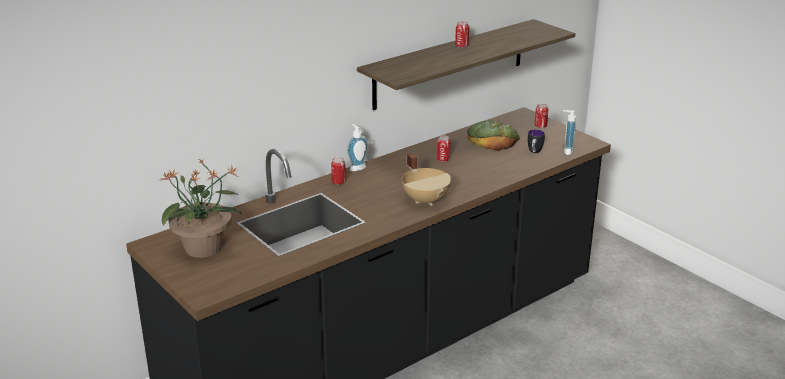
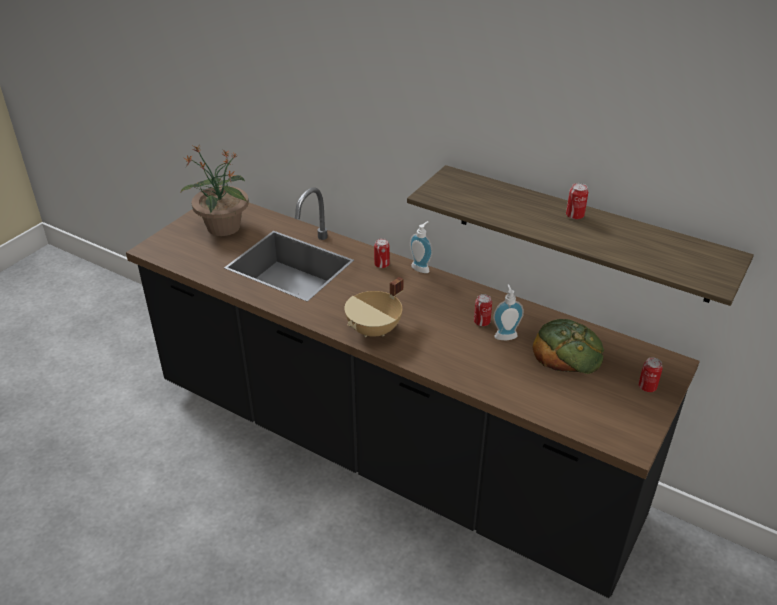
camera: 70 degrees right, 10 degrees up
(534, 152) = (559, 394): mug -> none
(566, 151) = (586, 425): soap dispenser -> soap dispenser (505, 335)

